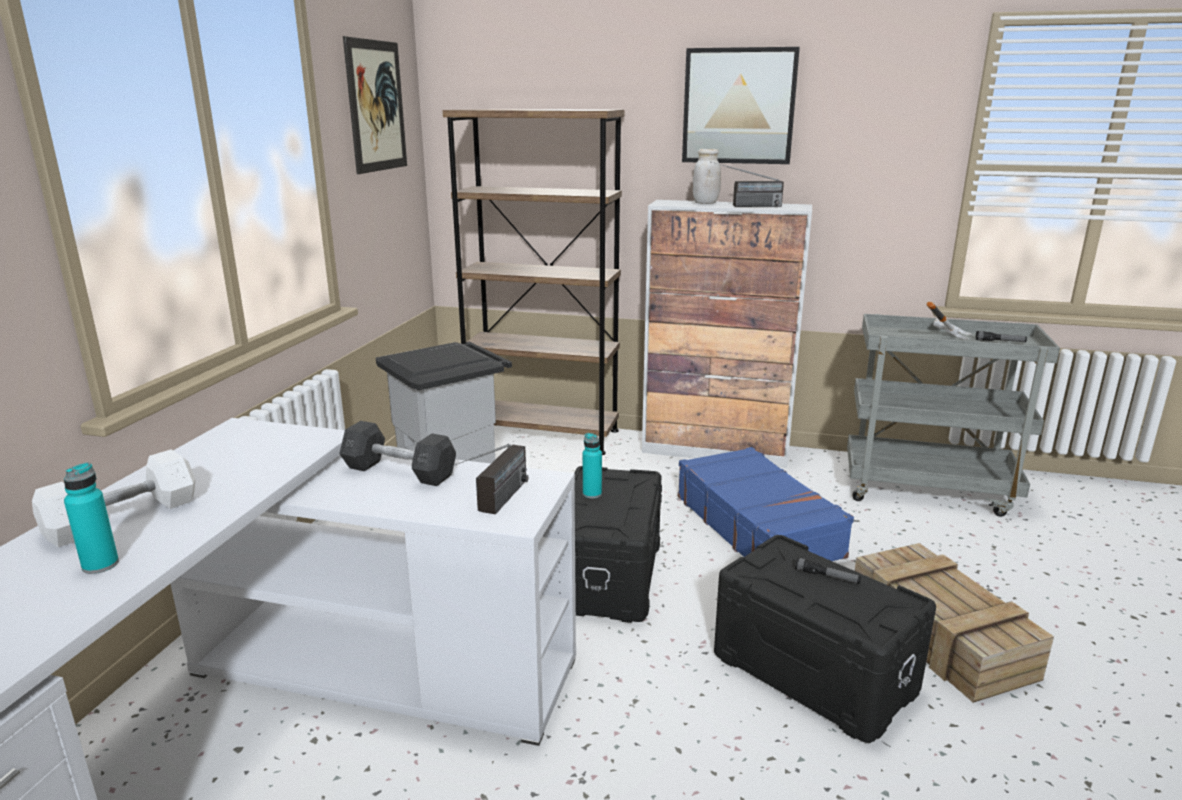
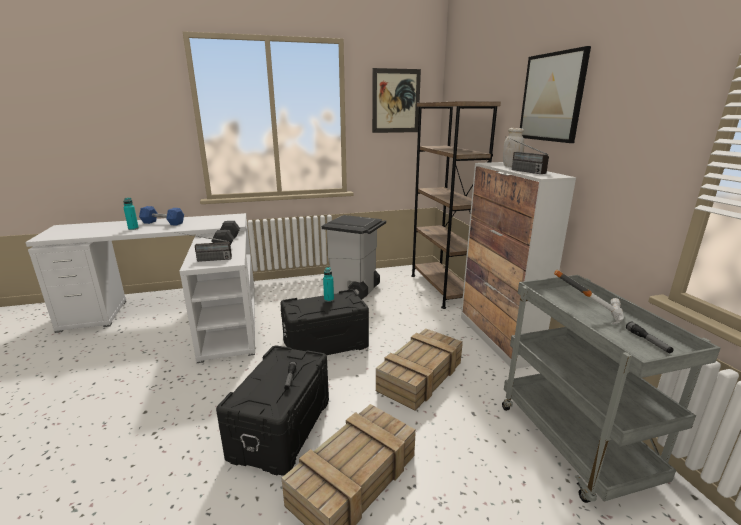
camera: 60 degrees right, 0 degrees up
(123, 518) = (163, 223): white dumbbell -> blue dumbbell
(757, 525) = (420, 375): blue suitcase -> crate

